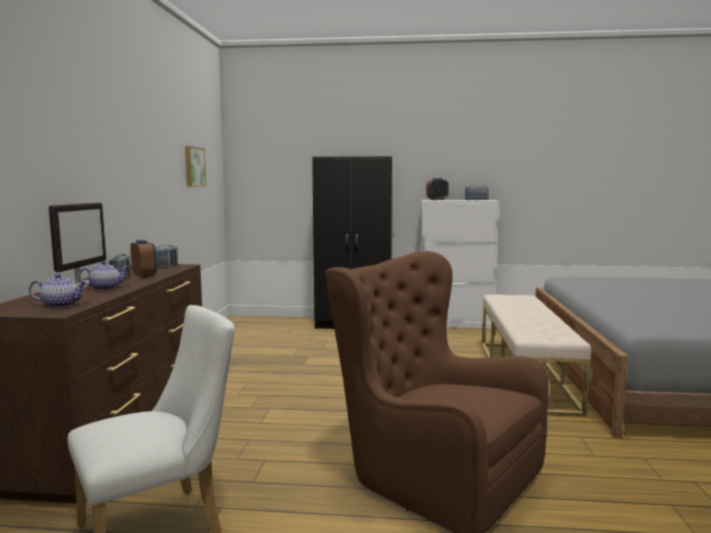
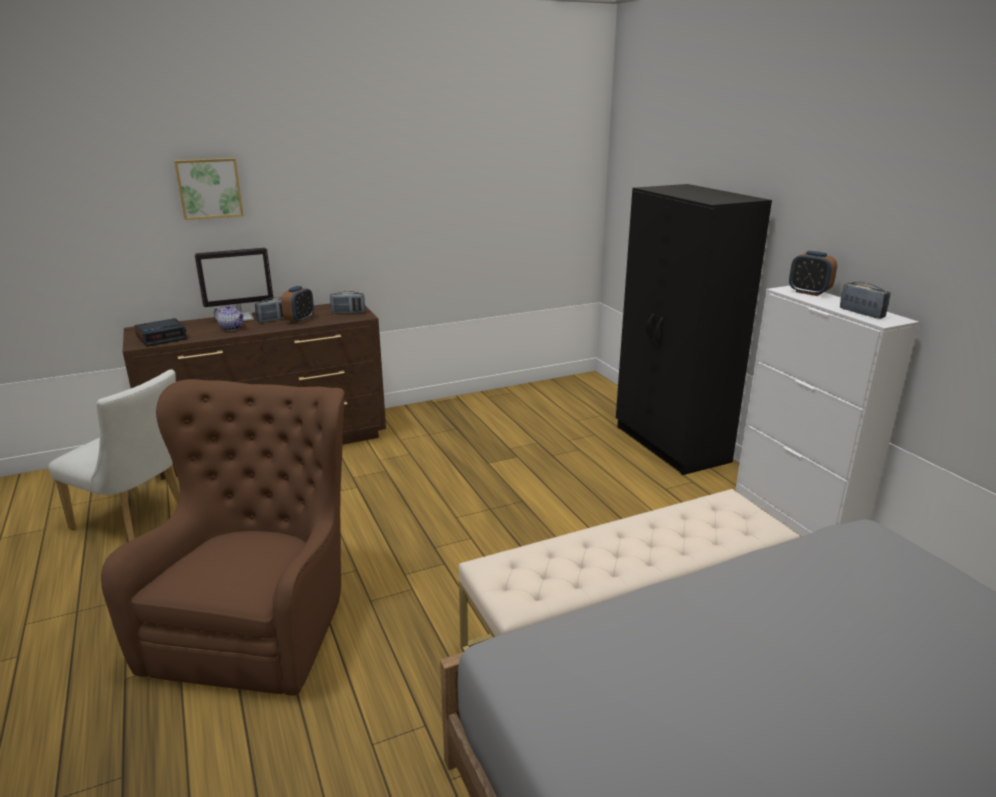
camera: 60 degrees right, 15 degrees up
(60, 305) = (162, 337): teapot -> alarm clock
(193, 167) = (510, 187): picture -> picture (209, 188)

